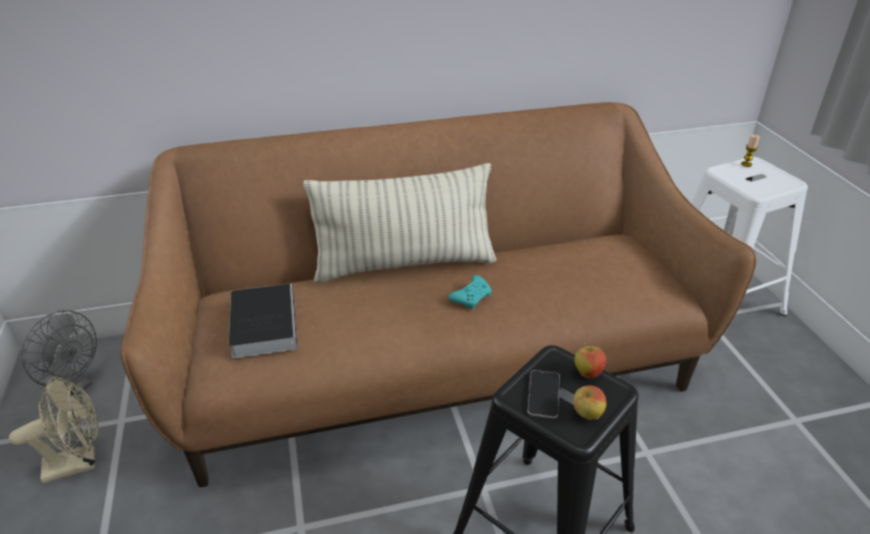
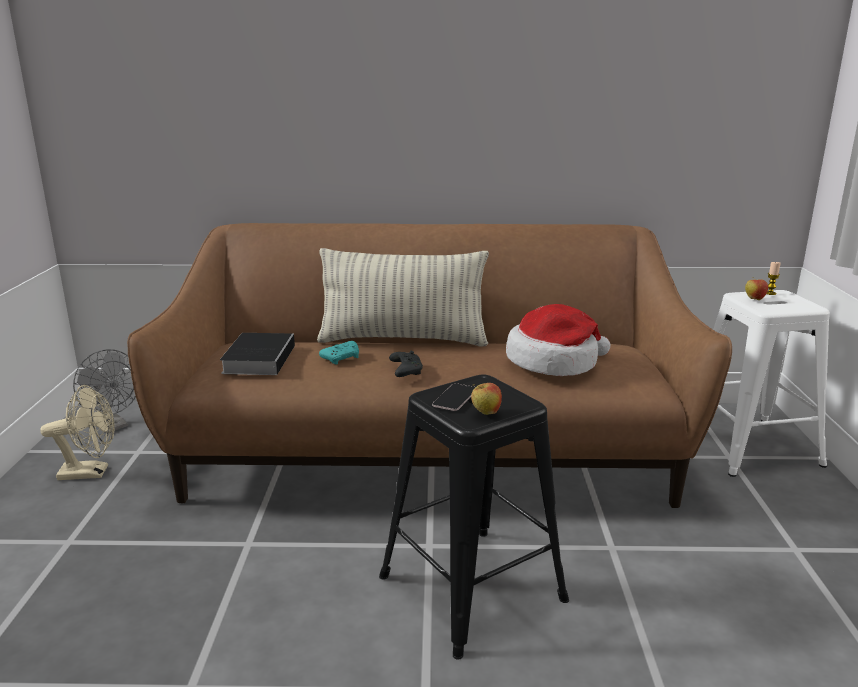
camera: 15 degrees right, 15 degrees down
(432, 317) = (405, 370): none -> black game controller
(472, 297) = (449, 363): turquoise game controller -> turquoise game controller (342, 358)
(572, 278) = (554, 362): none -> hat
(587, 373) = (505, 391): apple -> apple (754, 299)

